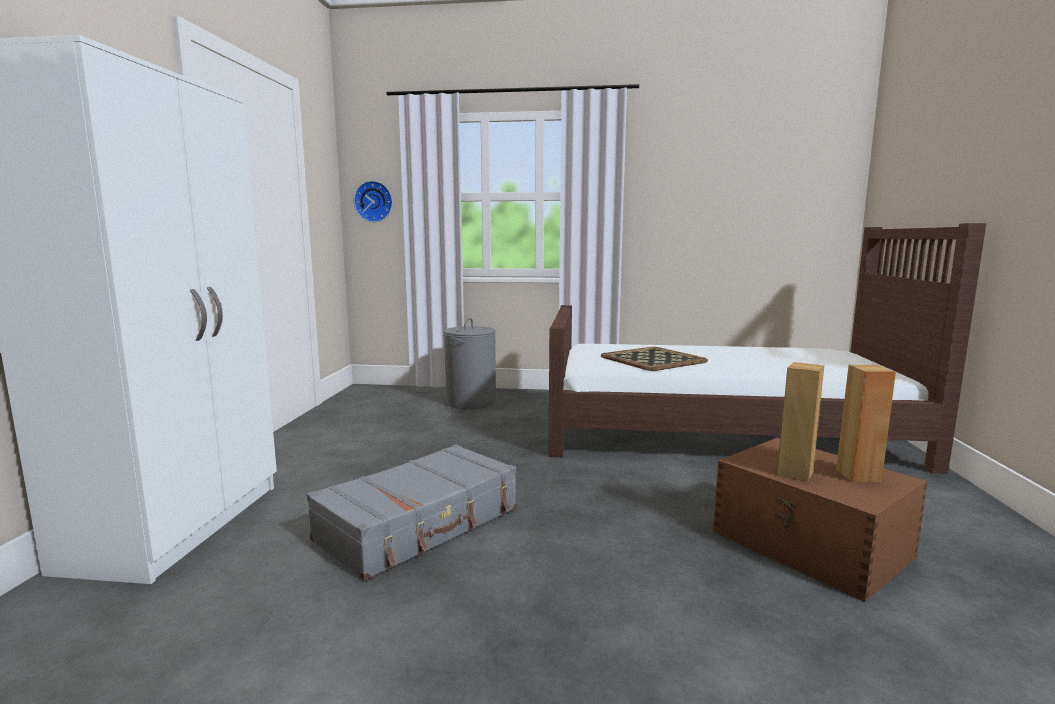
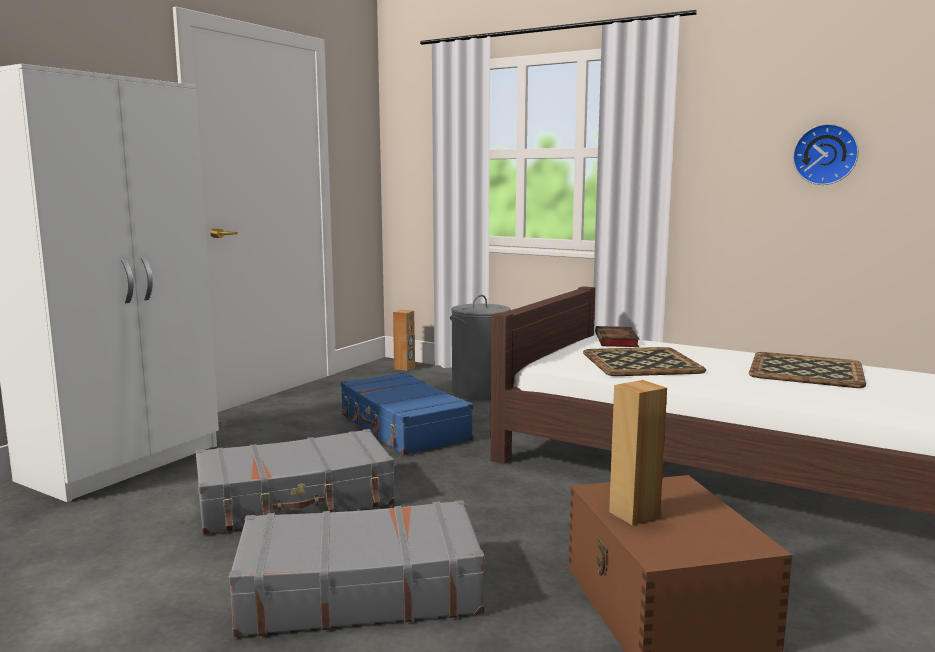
camera: 25 degrees right, 0 degrees up
(374, 201) = (410, 160): wall clock -> wall clock (825, 154)
(442, 441) = (403, 428): none -> blue suitcase
(579, 594) = (359, 590): none -> grey suitcase
(606, 346) = (617, 341): none -> book
(761, 354) = (805, 371): none -> tray
(858, 476) = (708, 532): brown speaker -> brown speaker (404, 368)

